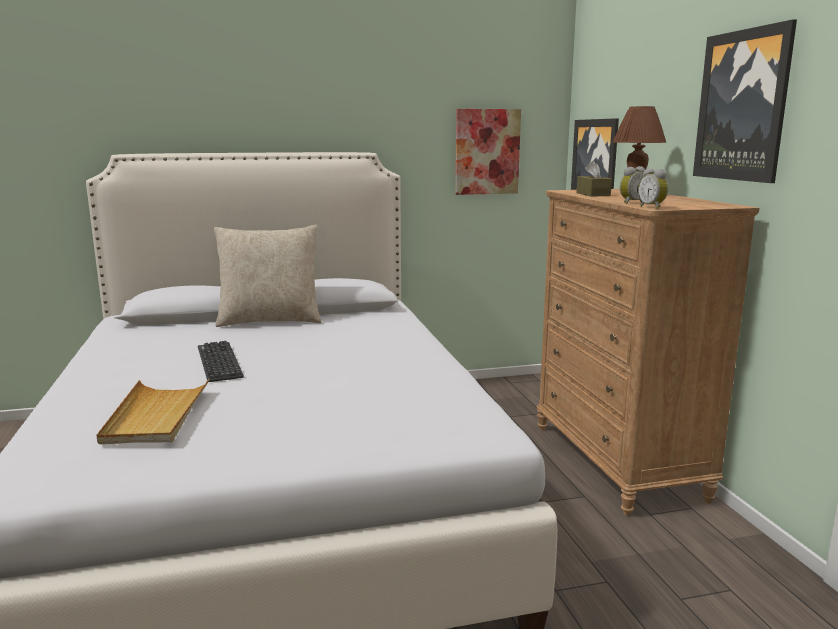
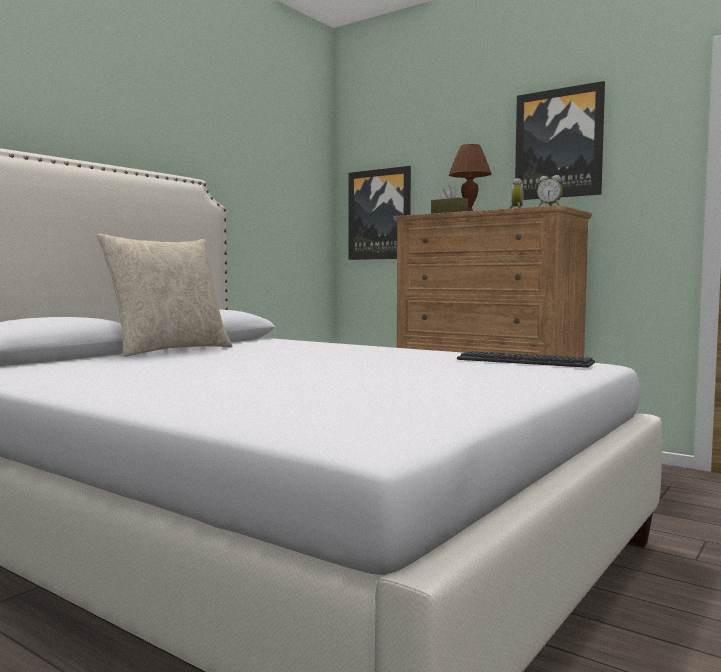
camera: 40 degrees left, 10 degrees down
(156, 415) = (327, 386): beige tray -> none
(219, 362) = (234, 366): keyboard -> keyboard (524, 362)
(487, 152) = (282, 195): picture -> none

